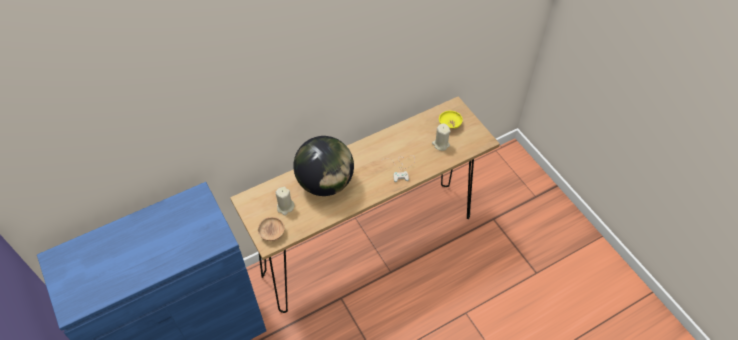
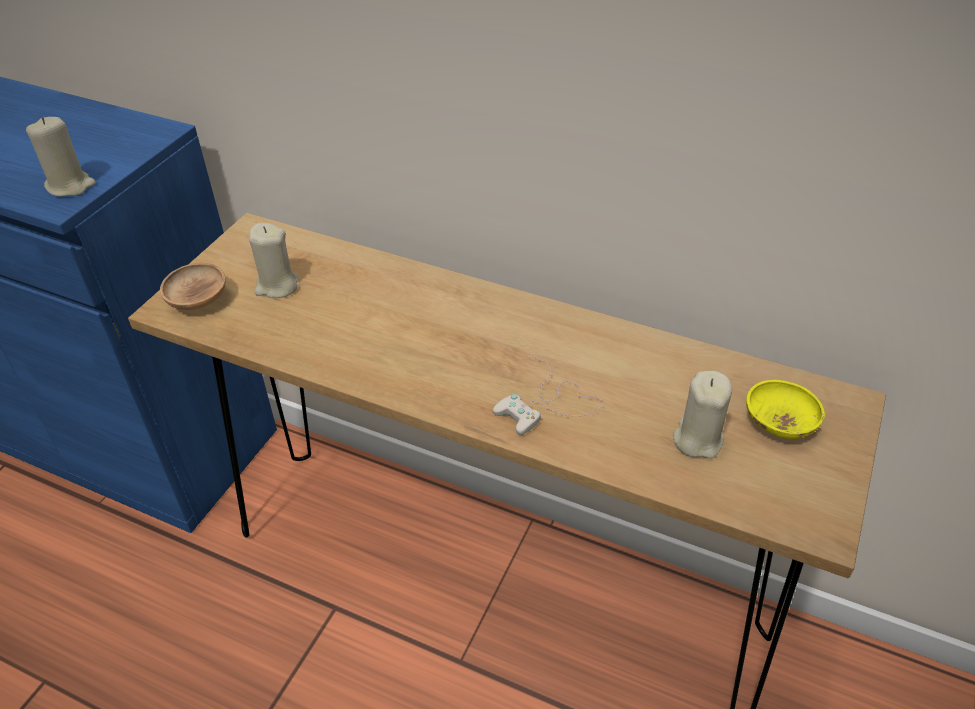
camera: 55 degrees right, 10 degrees down
(214, 233) = (70, 186): none -> beige candle
(325, 183) = (386, 308): globe -> none

